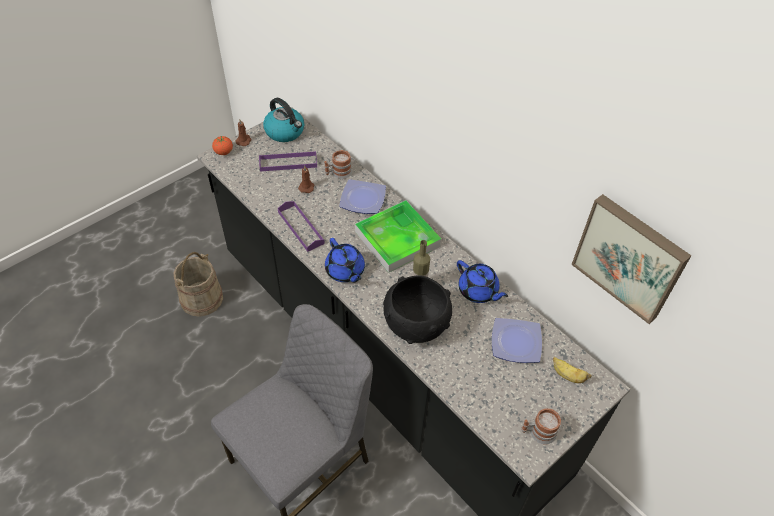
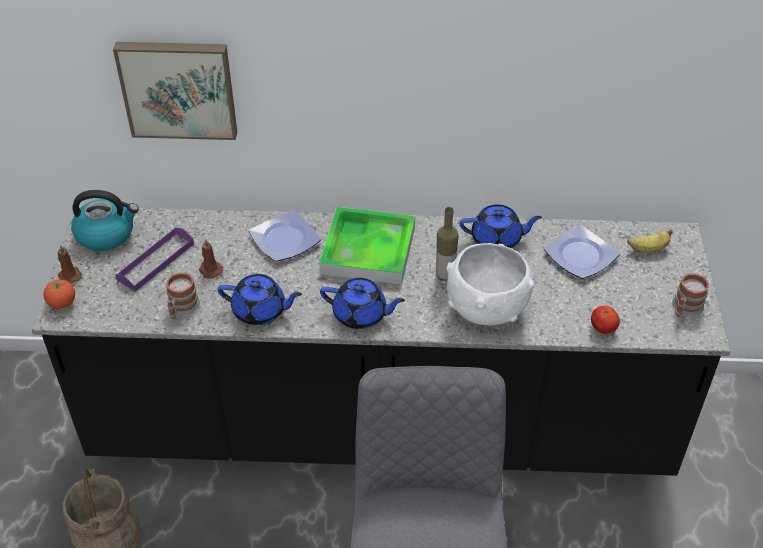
camera: 45 degrees left, 5 degrees down
(301, 228) = (260, 311): purple tray -> blue teapot
(338, 173) = (225, 234): mug -> mug (181, 308)
(416, 325) = (487, 308): black bowl -> white bowl
(467, 396) = (603, 328): none -> tomato
(630, 257) = (663, 81): picture -> picture (178, 88)

